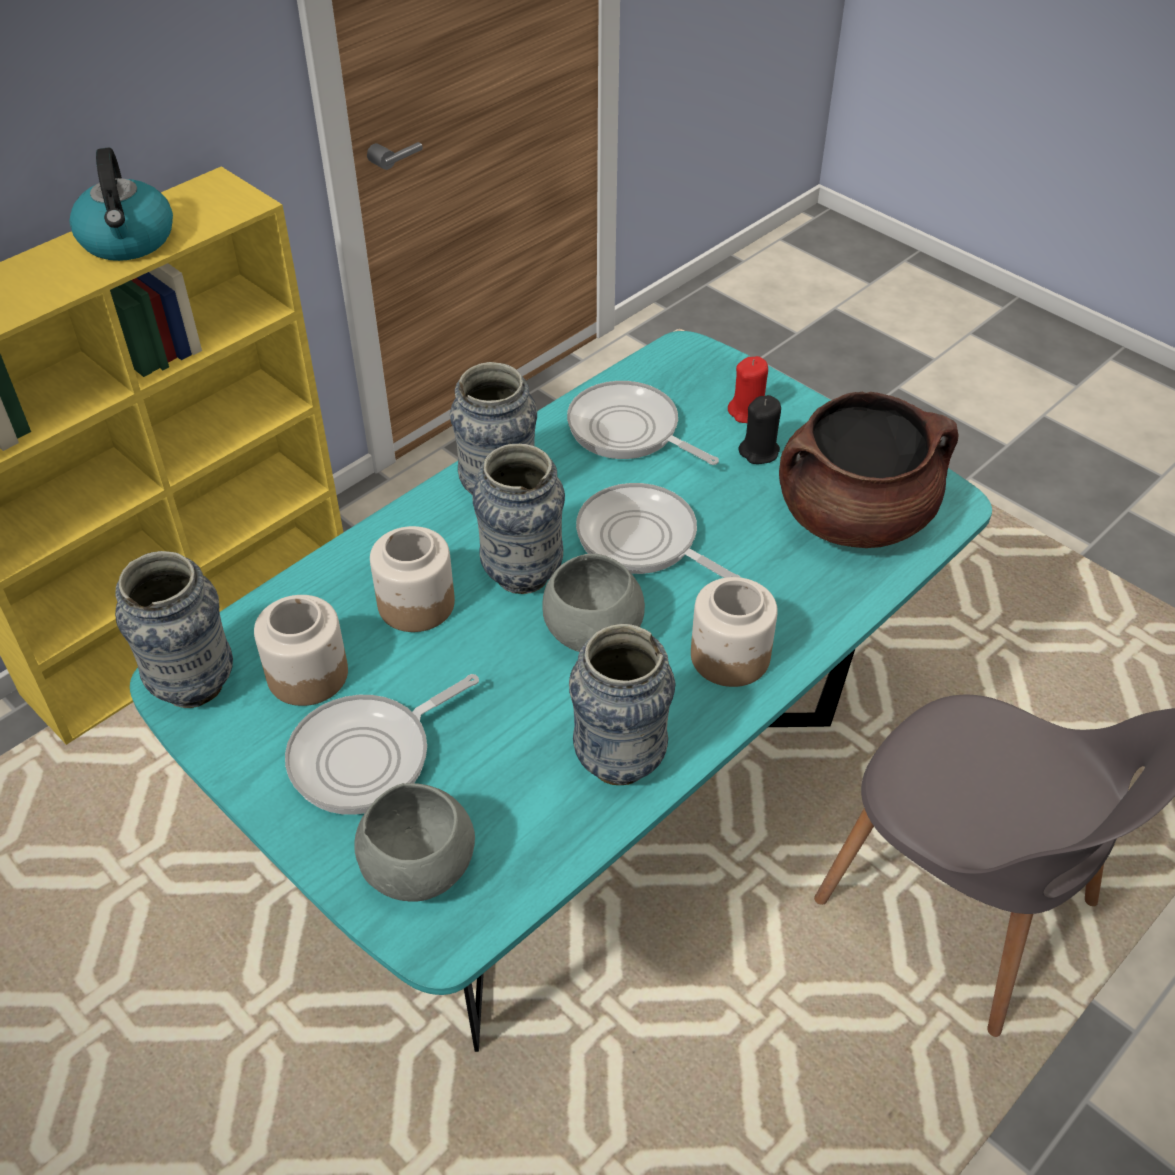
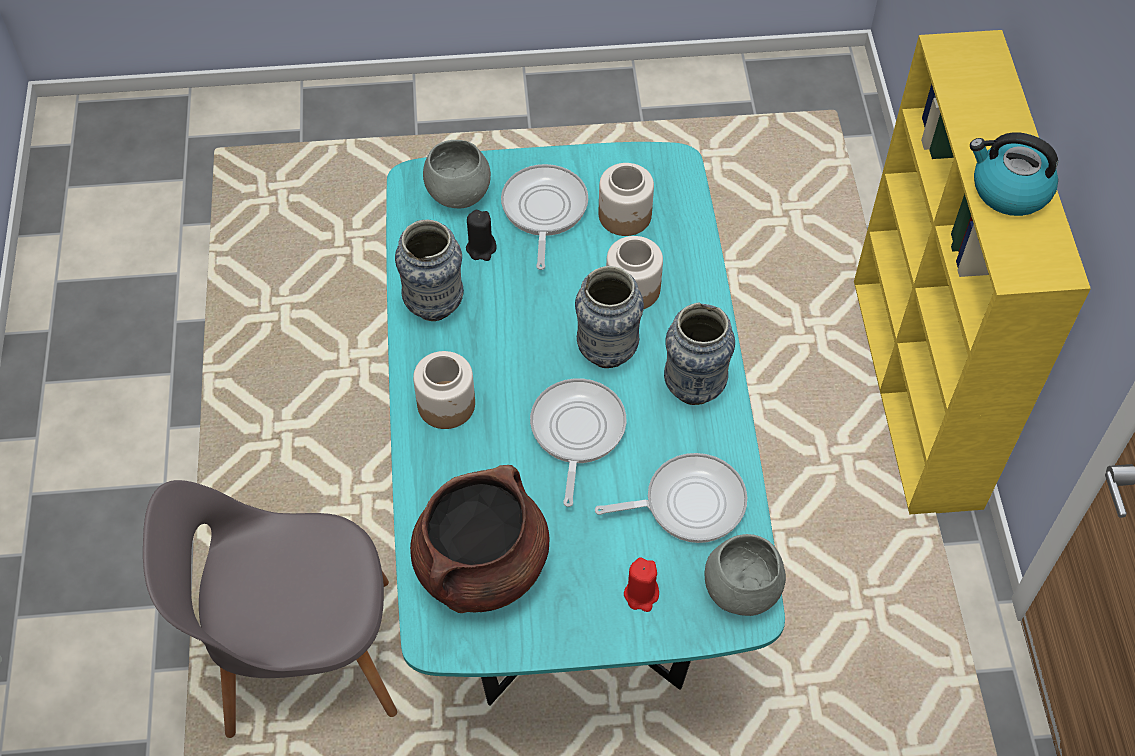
camera: 130 degrees right, 10 degrees up
(194, 686) = (662, 168): vase -> none
(593, 633) = (529, 354): grey bowl -> grey bowl (742, 590)
(643, 540) = (576, 432): frying pan -> frying pan turned 75 degrees counterclockwise
(759, 452) = (594, 565): black candle -> black candle (481, 248)

